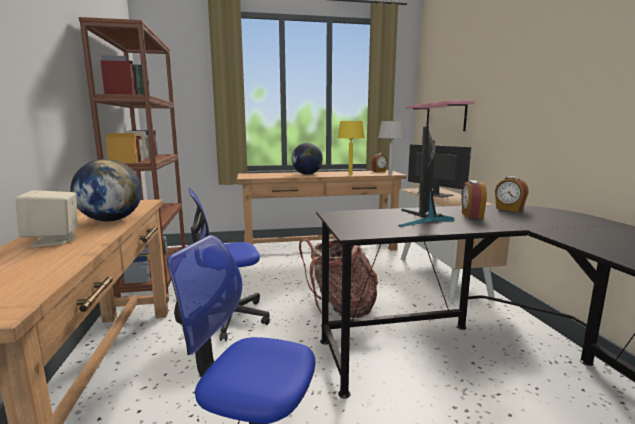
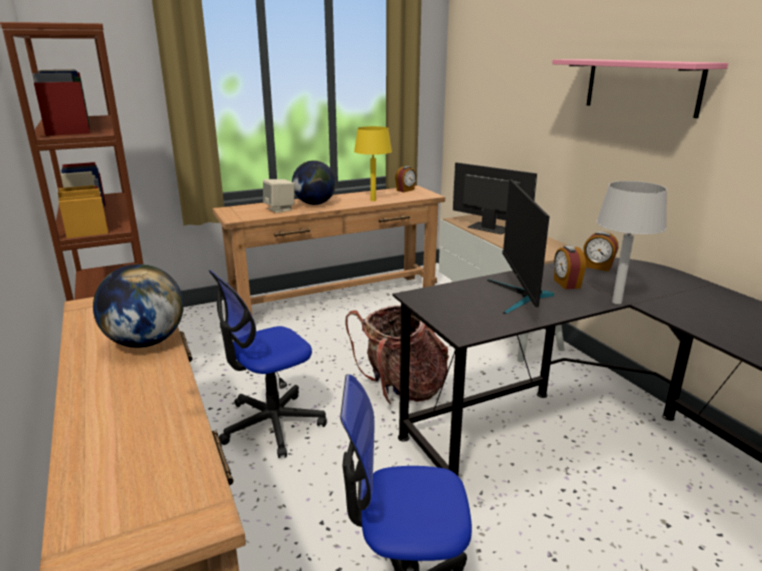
camera: 15 degrees left, 10 degrees up
(53, 241) = (118, 395): beige speaker -> beige speaker (280, 209)
(389, 174) = (423, 196): grey table lamp -> grey table lamp (616, 302)
(445, 117) = (493, 120): pink shelf -> pink shelf (641, 86)

